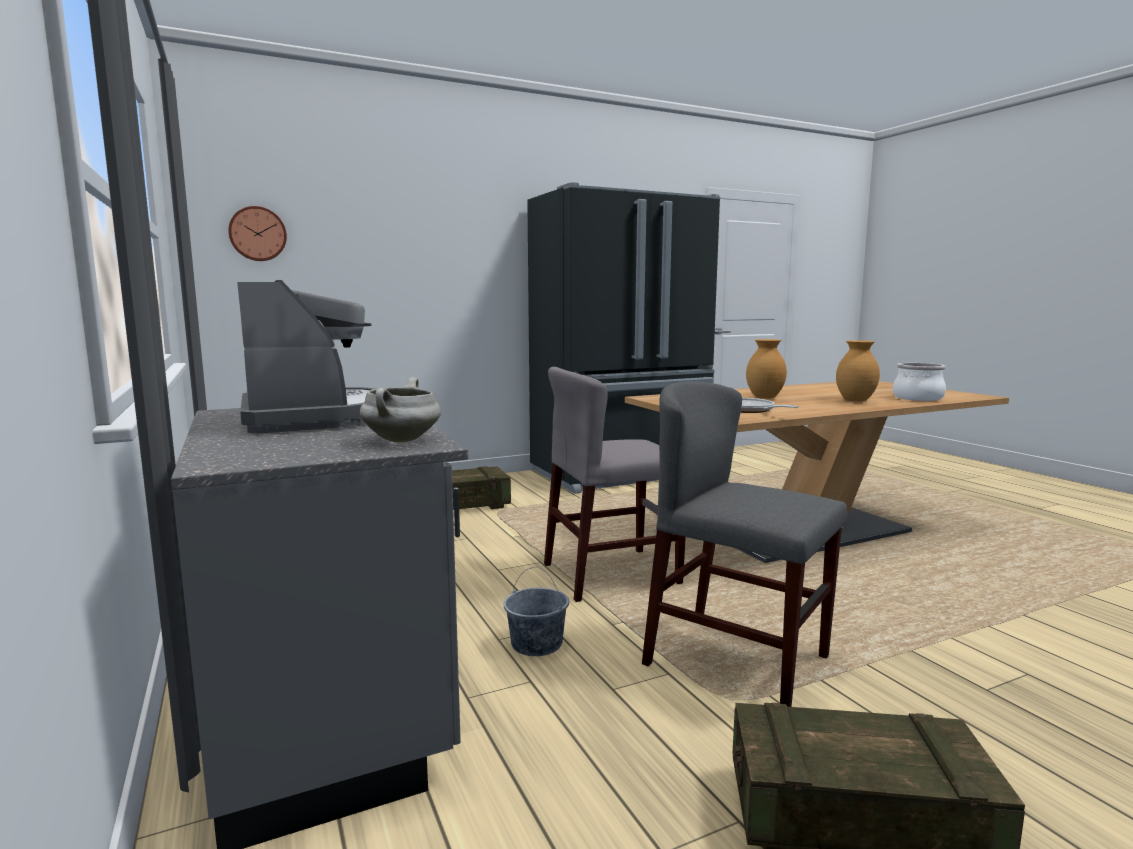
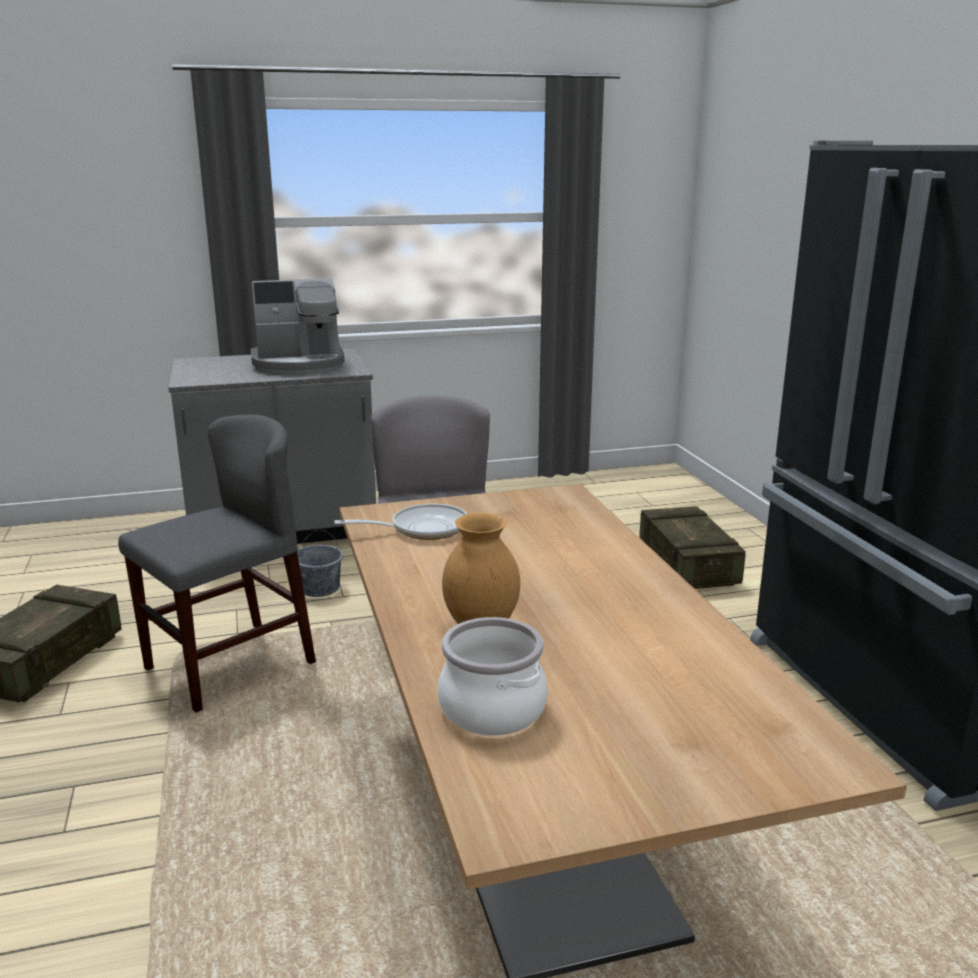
camera: 100 degrees right, 10 degrees up
(257, 234) = (733, 203): wall clock -> none
(402, 440) = (204, 378): white cooking pot -> none
(764, 397) = (542, 562): brown vase -> none

